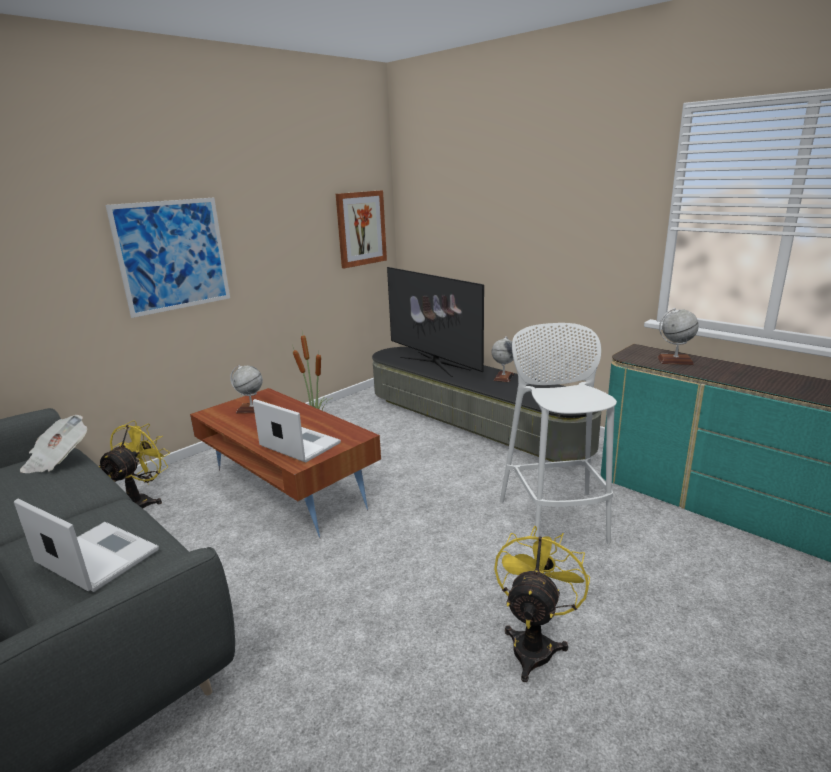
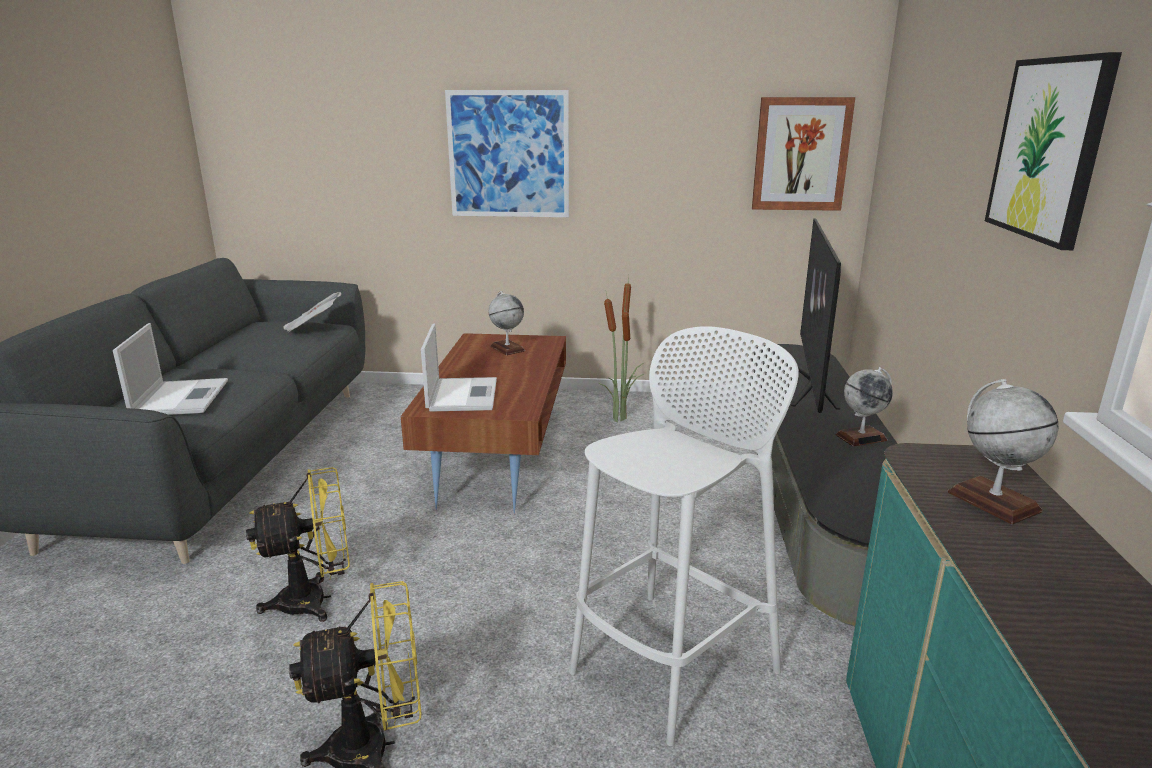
camera: 50 degrees right, 0 degrees up
(142, 502) = (401, 406): yellow fan -> yellow fan (316, 600)
(581, 211) = (1048, 149): none -> picture

